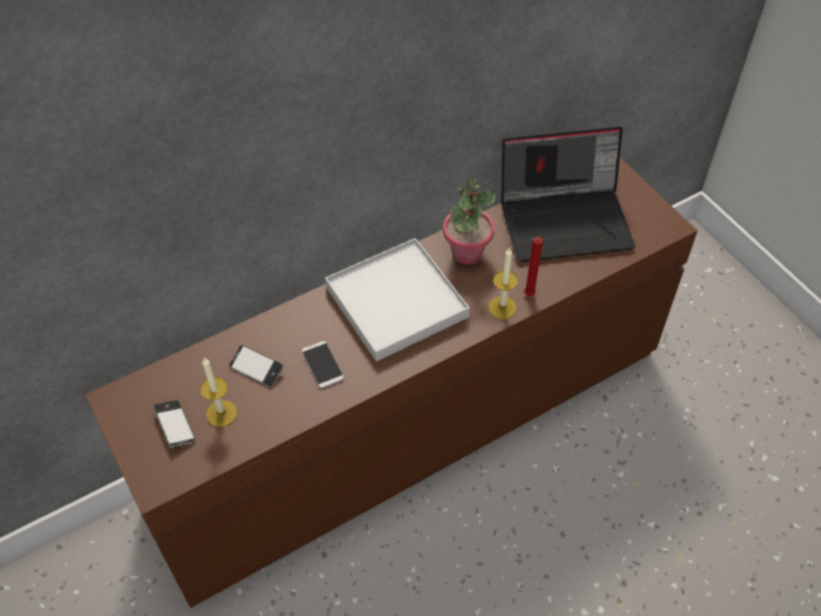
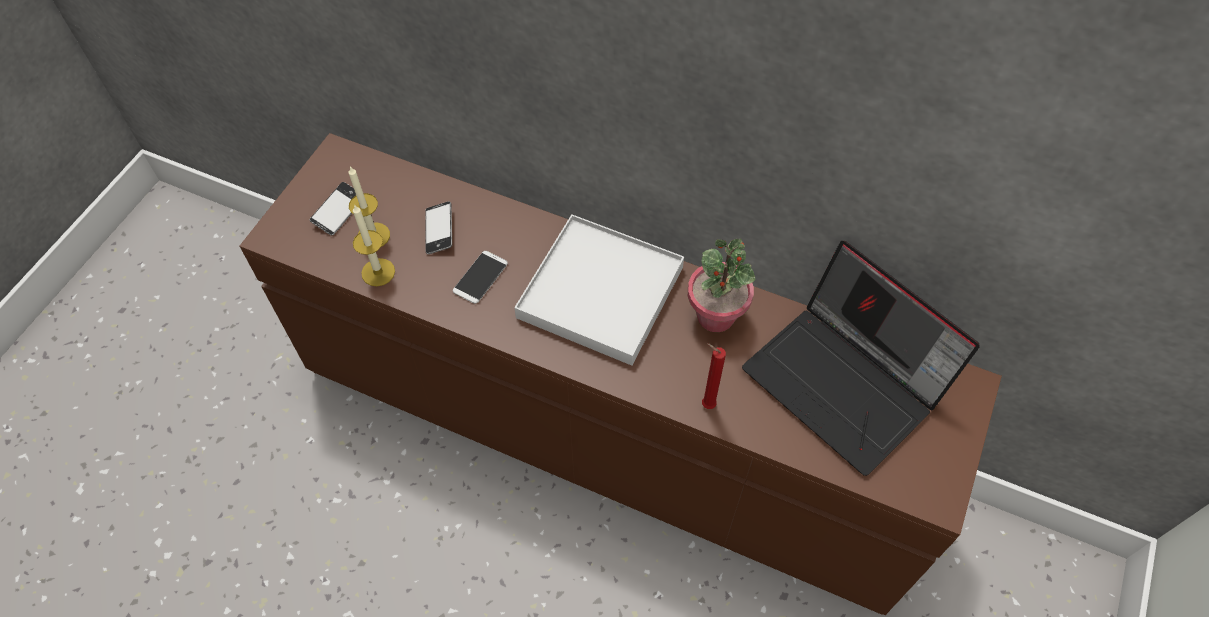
camera: 55 degrees right, 5 degrees up
(502, 307) = (669, 389): candle -> candle (378, 272)

